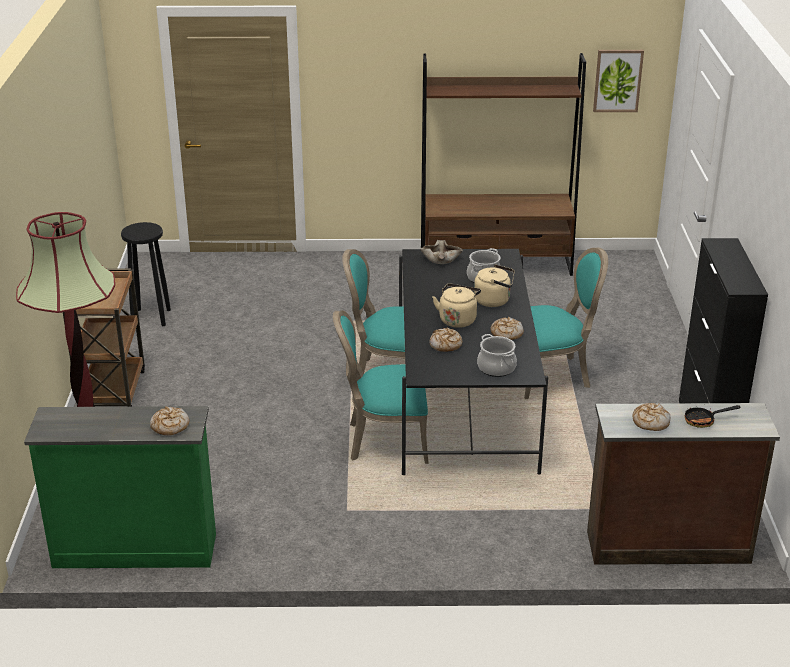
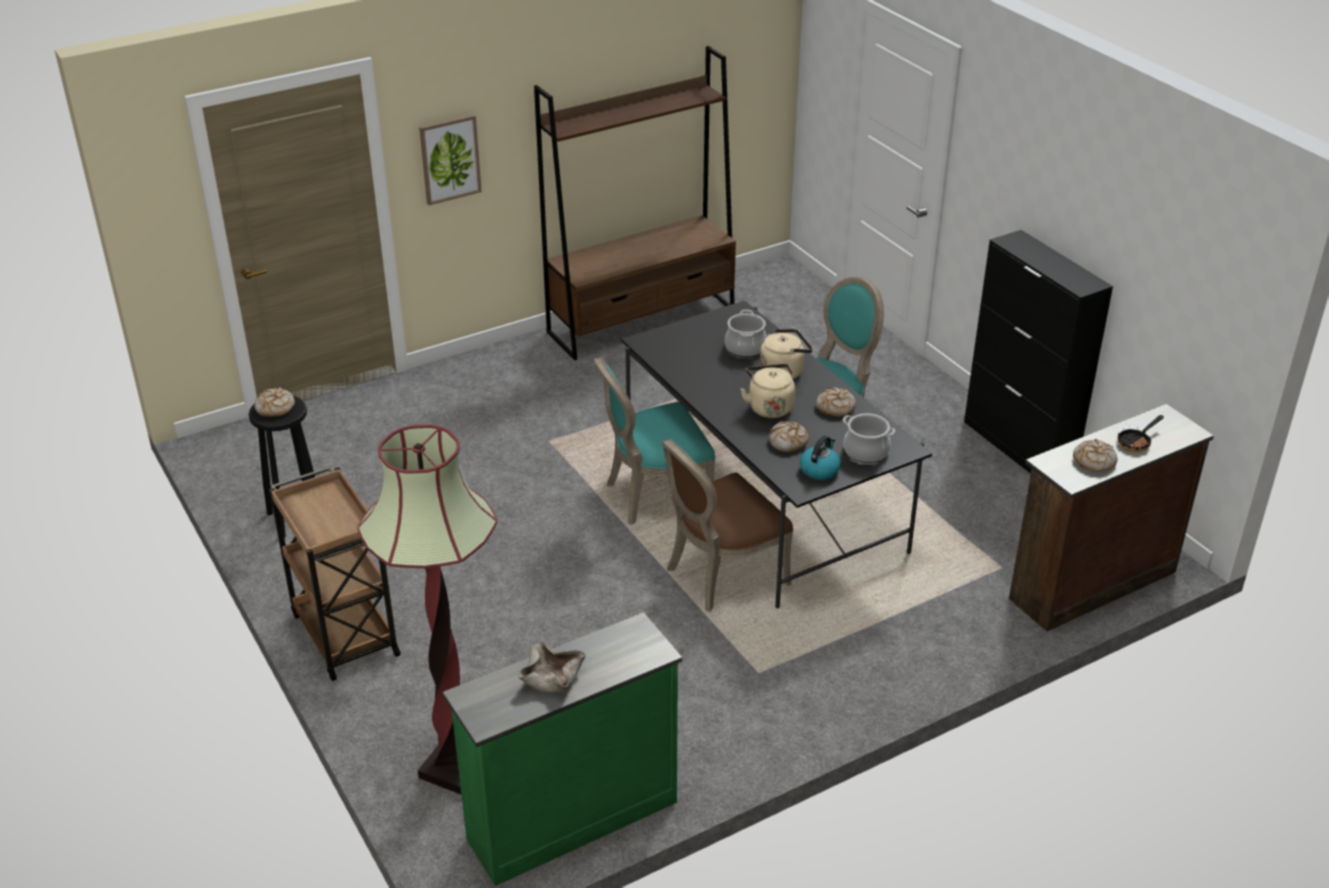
camera: 30 degrees left, 5 degrees up
(170, 426) = (628, 654): bread -> bread (275, 408)
(384, 441) = (721, 575): turquoise chair -> brown chair
(441, 258) = (676, 337): beige bowl -> beige bowl (551, 677)
(448, 368) = (819, 469): none -> kettle
(617, 80) = (743, 69): picture -> picture (450, 159)

